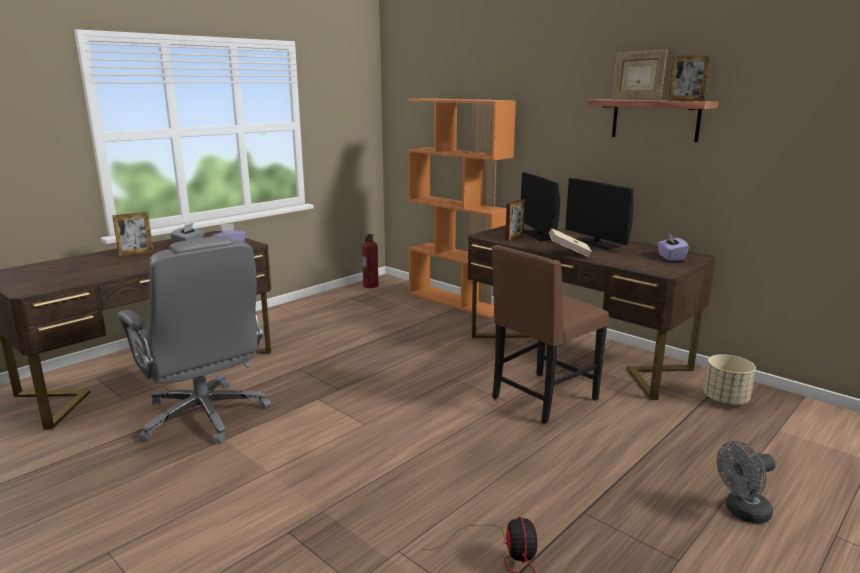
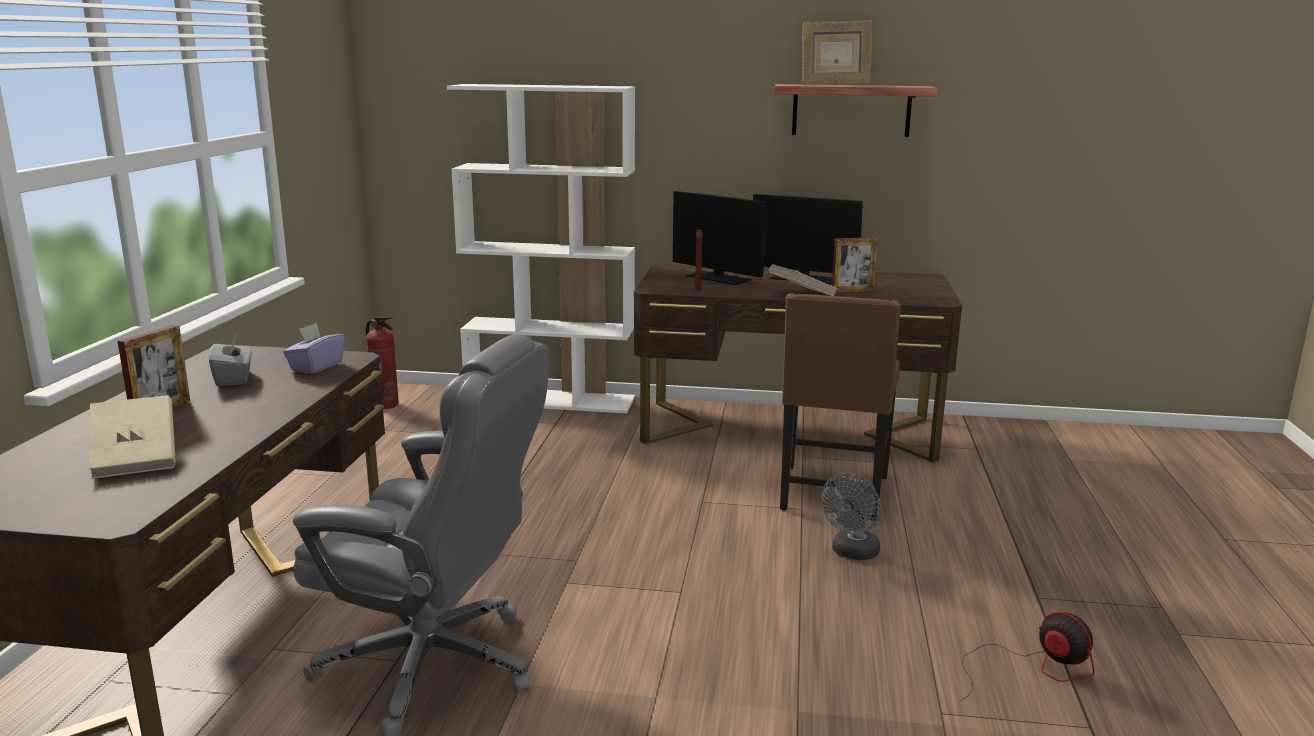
camera: 35 degrees left, 0 degrees up
(85, 270) = (136, 458): none -> beige book
(457, 301) = (551, 400): orange bookcase -> white bookcase
(670, 258) = (909, 283): purple tissue box -> none
(686, 101) = (905, 86): picture frame -> picture frame (852, 291)
(725, 400) = (993, 443): beige planter -> none
(742, 512) = (1145, 545): grey fan -> grey fan (852, 553)

